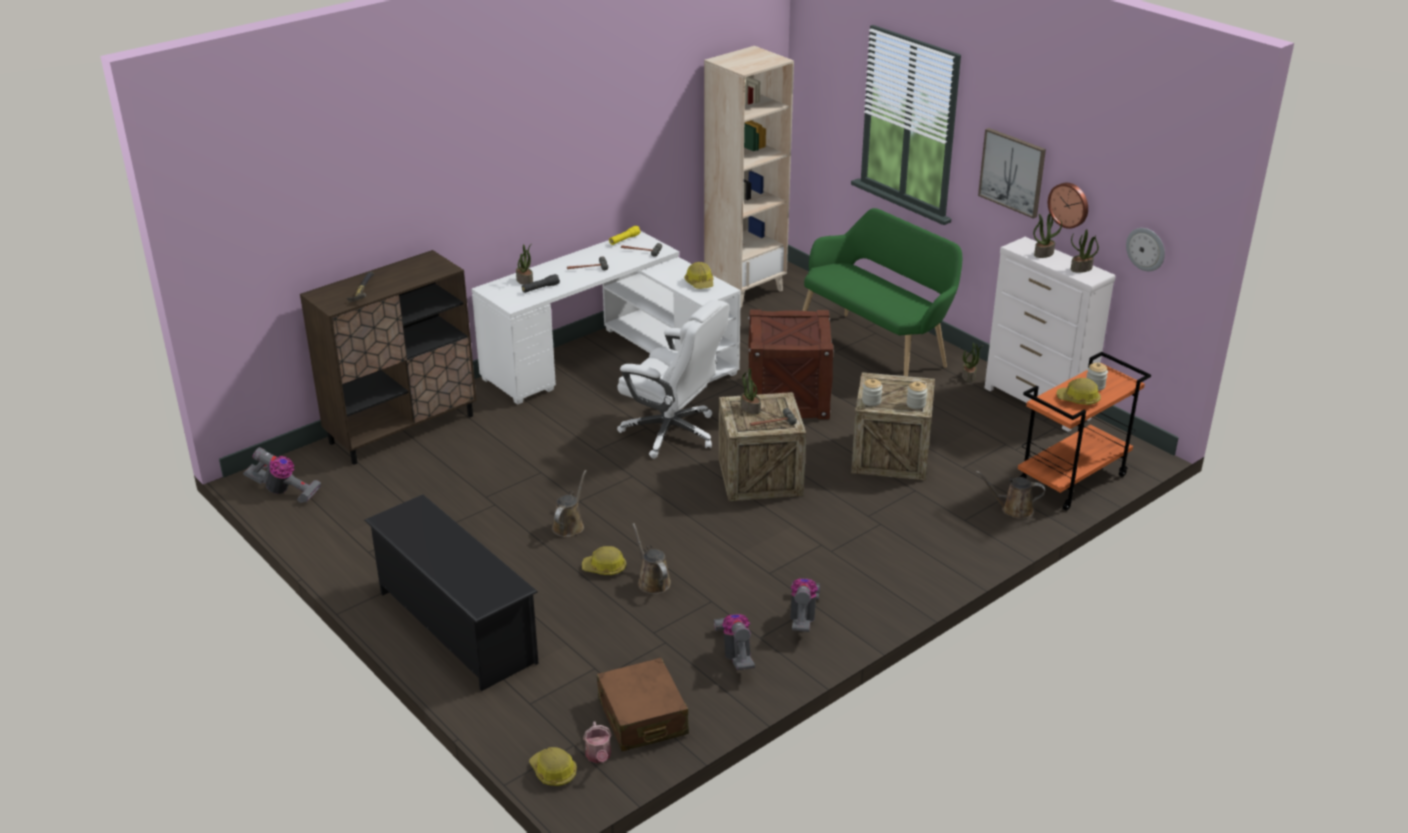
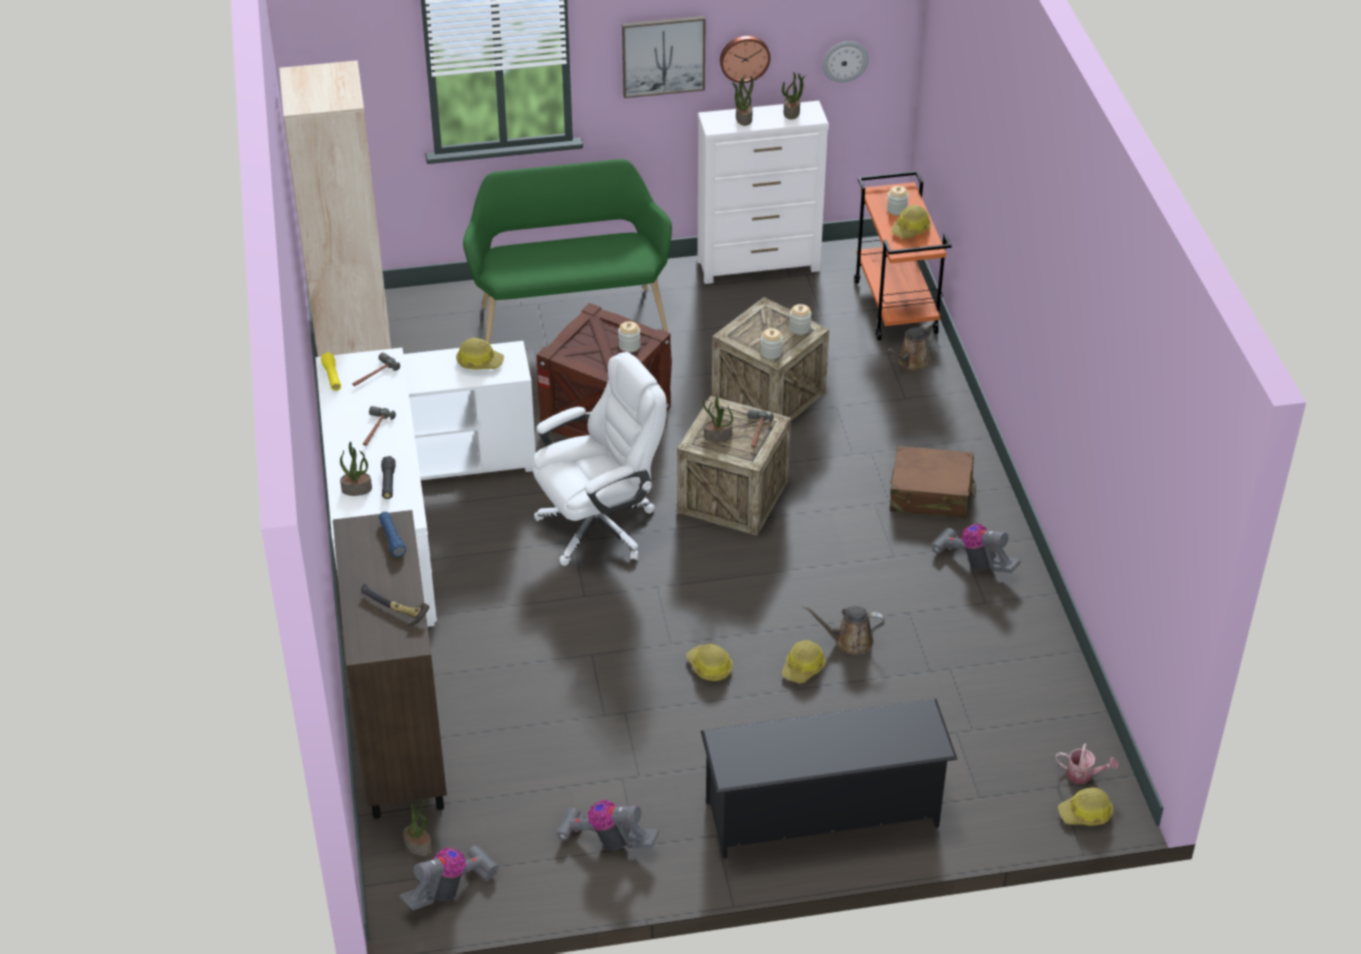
camera: 60 degrees left, 10 degrees up
(429, 272) = (392, 539): none -> blue flashlight
(569, 525) = (709, 667): brown watering can -> hard hat
(642, 717) = (1047, 725): brown suitcase -> brown suitcase (931, 494)
(736, 653) = (997, 627): vacuum cleaner -> vacuum cleaner (607, 840)
(801, 339) = (629, 346): none -> jar
(969, 376) = (676, 283): potted plant -> potted plant (419, 845)

